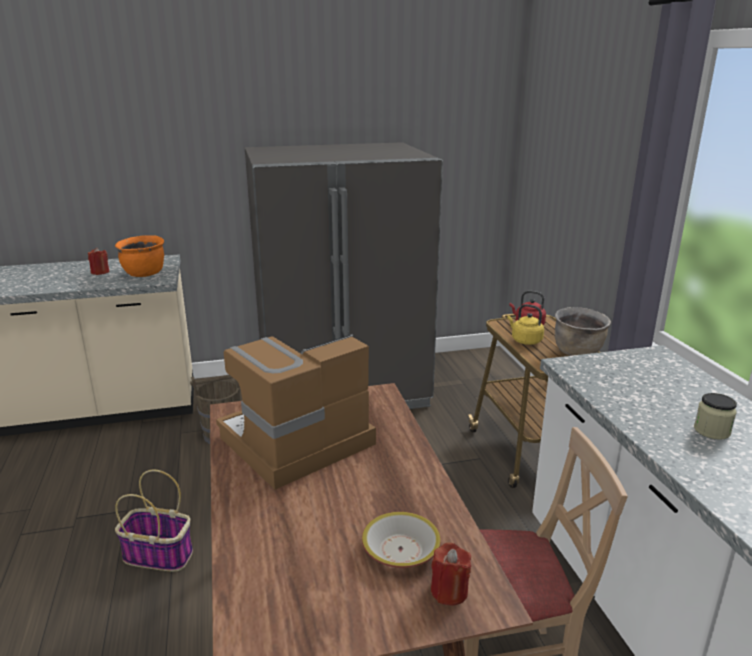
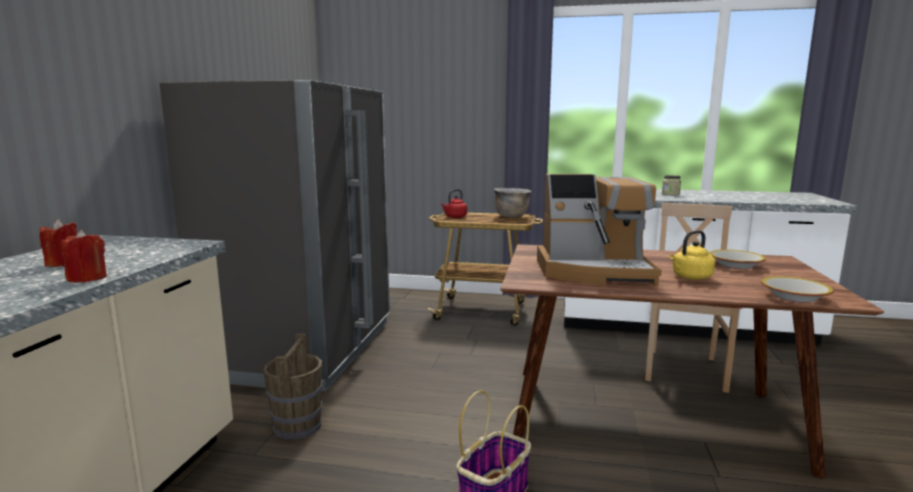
camera: 65 degrees left, 10 degrees down
(144, 274) = (147, 248): orange cooking pot -> none
(248, 599) = (795, 297): none -> bowl
(296, 443) = (594, 271): coffee machine -> coffee machine turned 75 degrees counterclockwise
(449, 591) = (772, 263): red candle -> red candle (87, 278)
(525, 340) = (480, 220): yellow kettle -> yellow kettle (690, 277)

